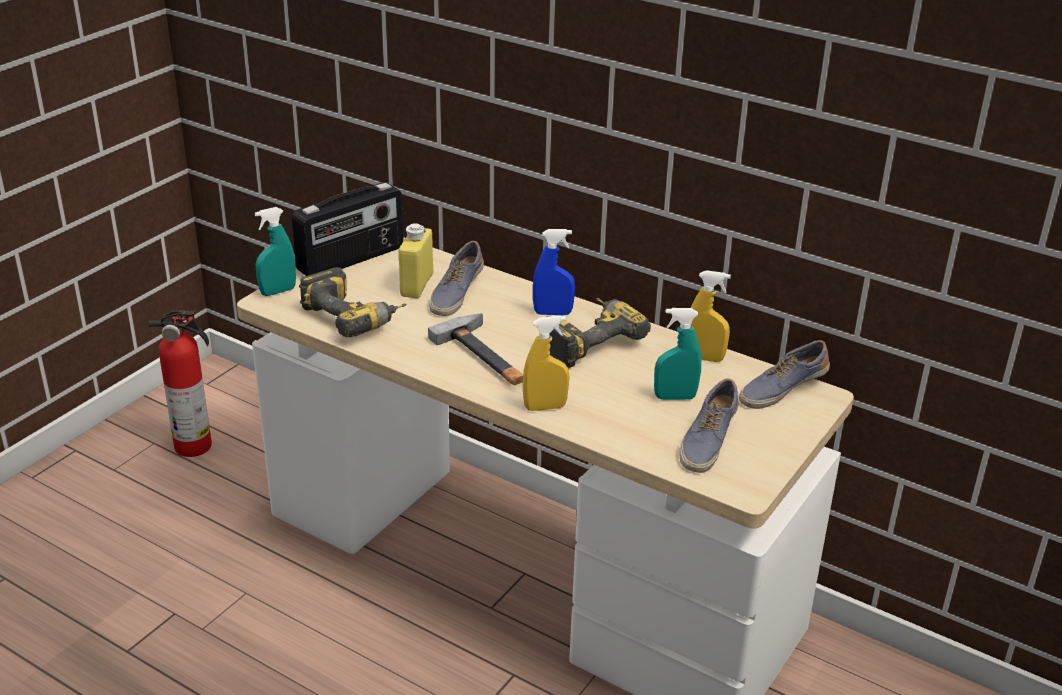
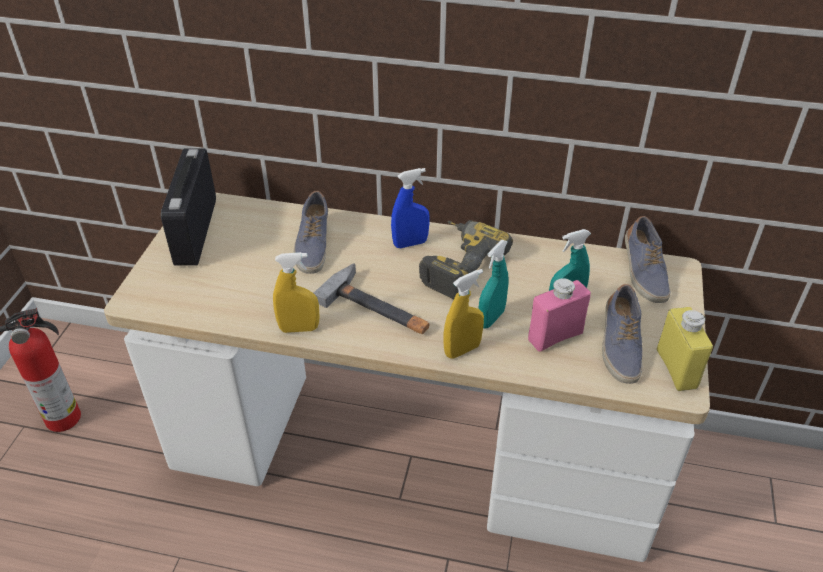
camera: 20 degrees left, 10 degrees up
(278, 291) = (140, 286): turquoise spray bottle -> turquoise spray bottle (491, 318)
(351, 260) = (195, 231): radio -> radio turned 150 degrees clockwise
(355, 317) = (232, 296): power drill -> none
(417, 285) = (271, 245): yellow bottle -> yellow bottle (676, 369)
(646, 418) = (555, 336): none -> pink bottle
(704, 358) = (563, 257): yellow spray bottle -> yellow spray bottle (299, 328)
(781, 389) = (643, 272): shoe -> shoe turned 45 degrees counterclockwise

